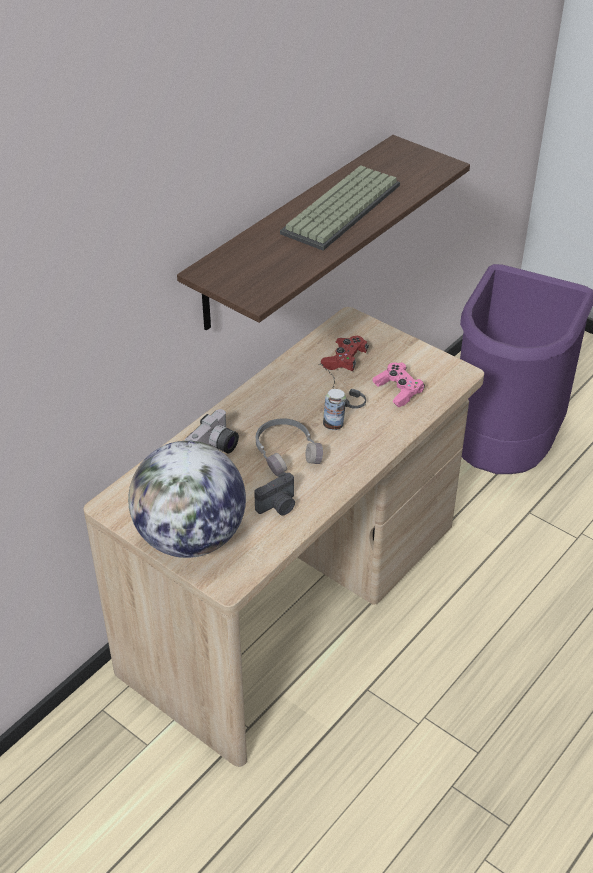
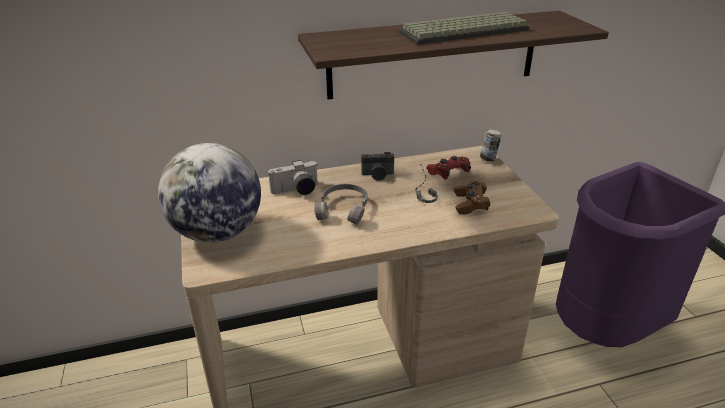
camera: 35 degrees right, 10 degrees down
(278, 506) = (297, 239): camera -> camera (377, 175)
(334, 425) = (396, 206): can -> can (488, 159)
(398, 391) = (470, 204): pink game controller -> brown game controller

